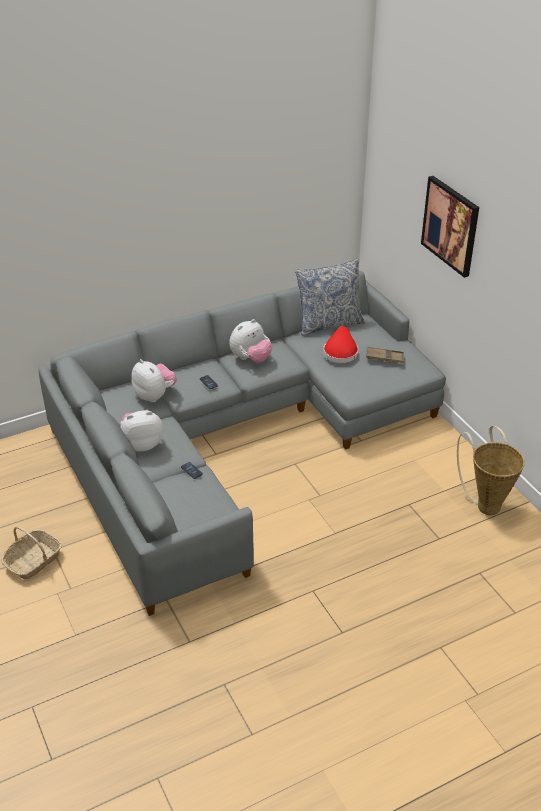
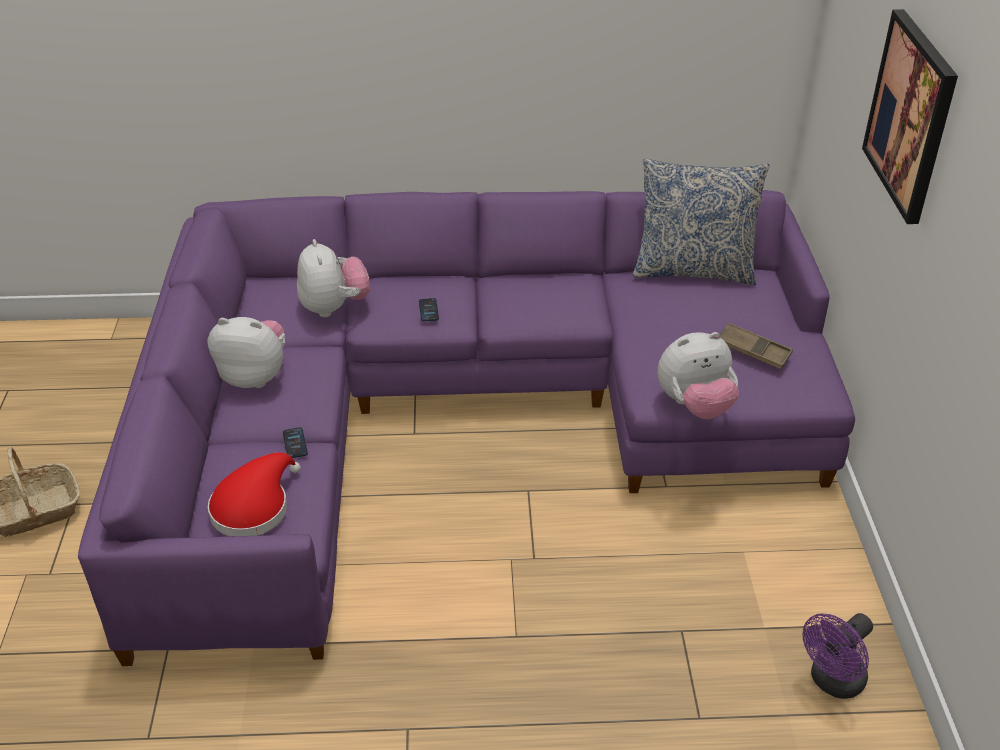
camera: 25 degrees right, 0 degrees up
(234, 437) = (460, 416): grey sofa -> purple sofa
(251, 358) = (524, 292): plush toy -> plush toy (695, 406)
(340, 352) = (680, 320): red hat -> red hat (254, 507)
(486, 503) = (832, 682): basket -> purple fan

